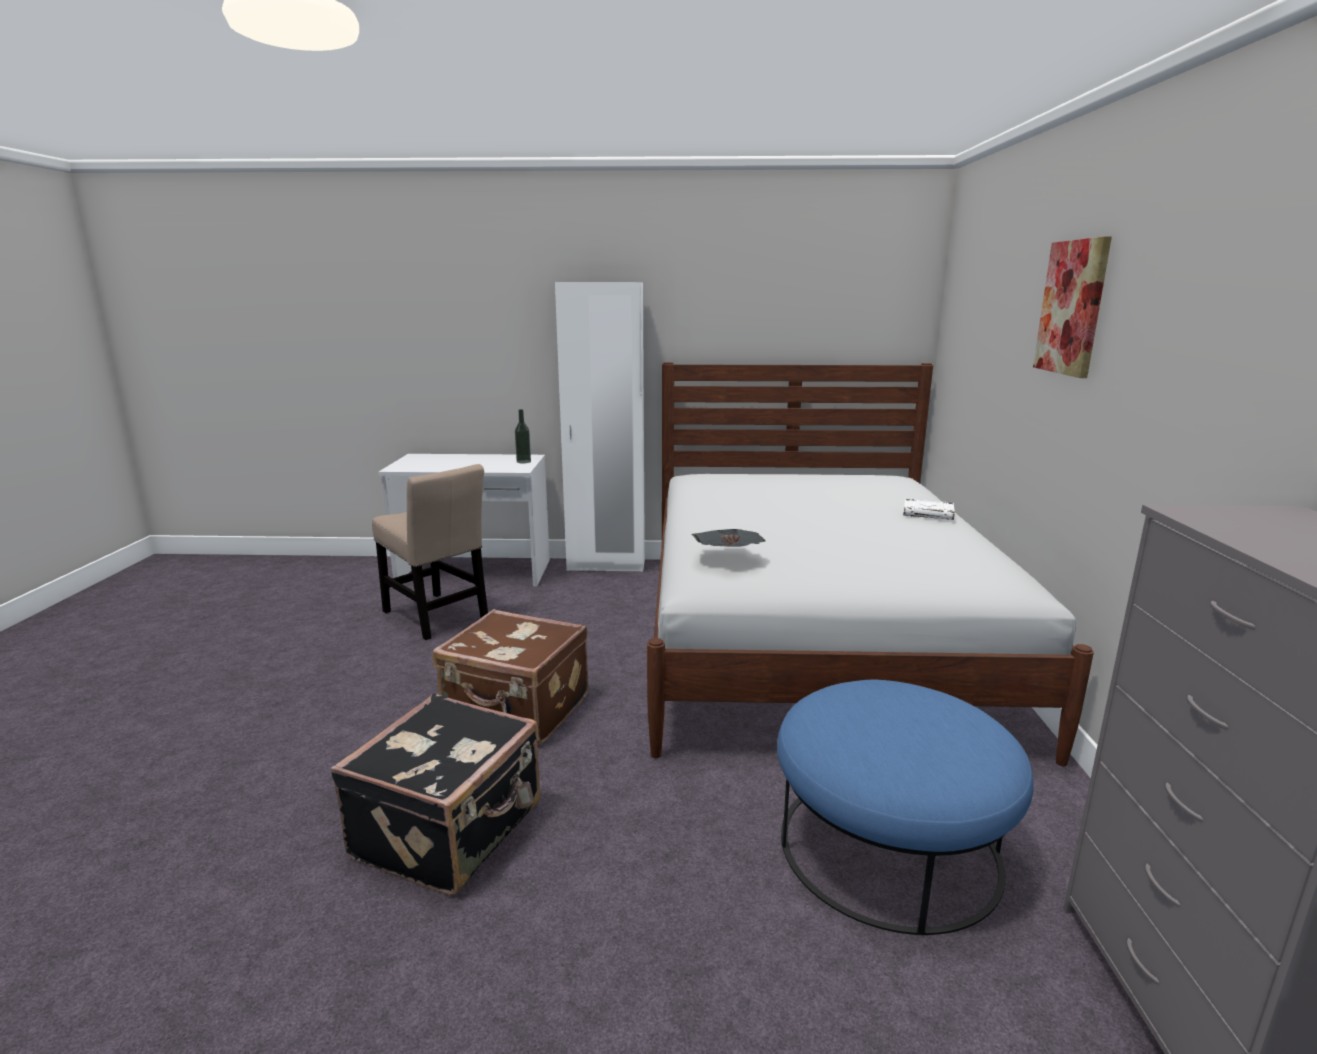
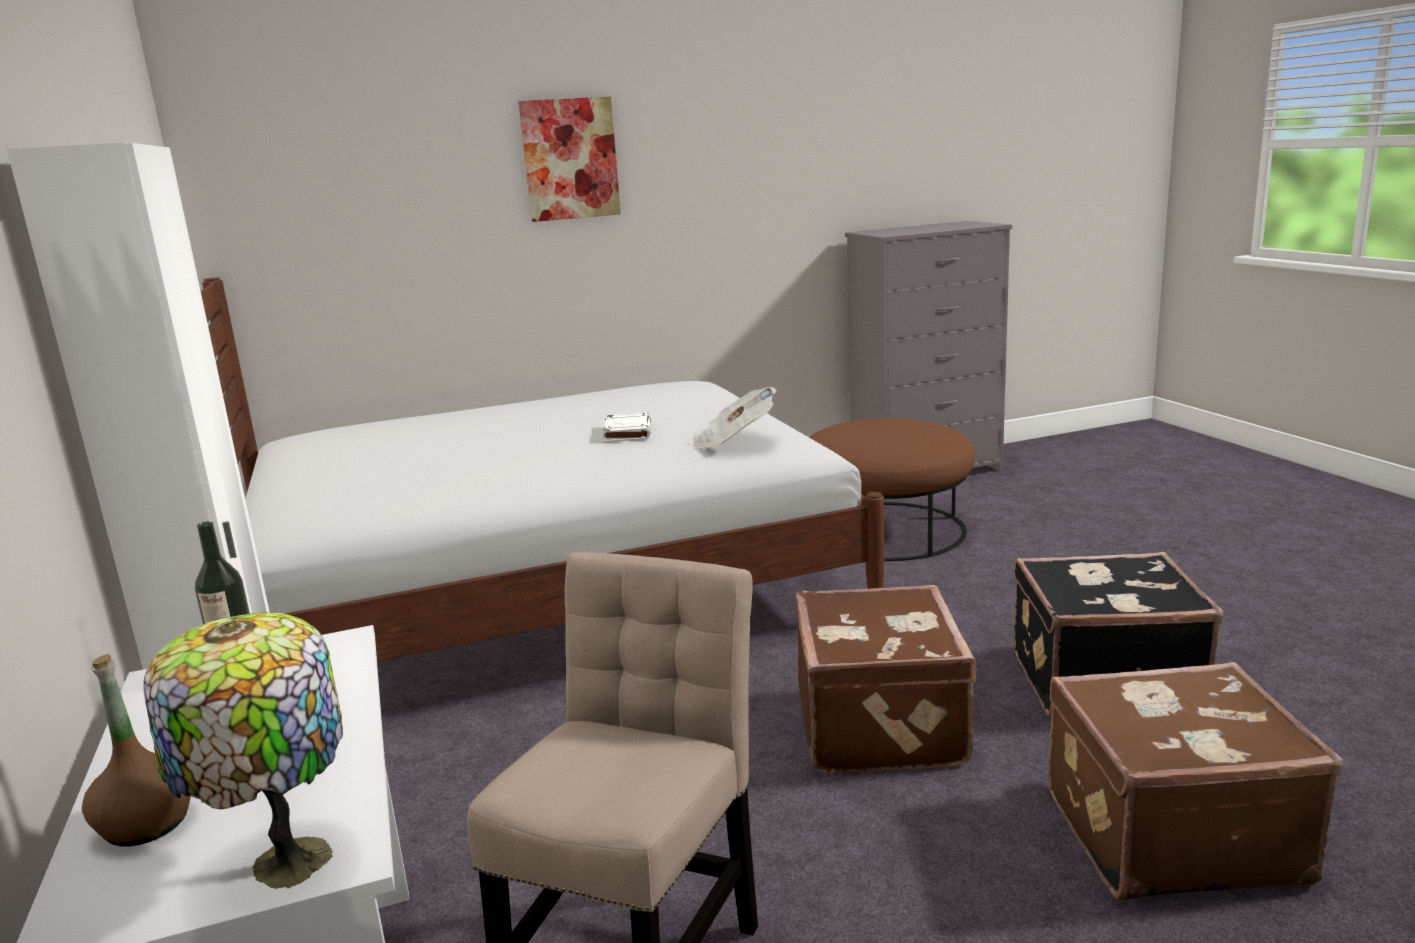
camera: 110 degrees left, 0 degrees up
(307, 764) = (1168, 833): none -> brown suitcase
(403, 465) = (284, 862): none -> table lamp
(445, 458) = (146, 824): none -> brown bottle
(889, 846) = (885, 530): blue ottoman -> brown ottoman
(928, 513) = (503, 406): white book -> white book (627, 432)

